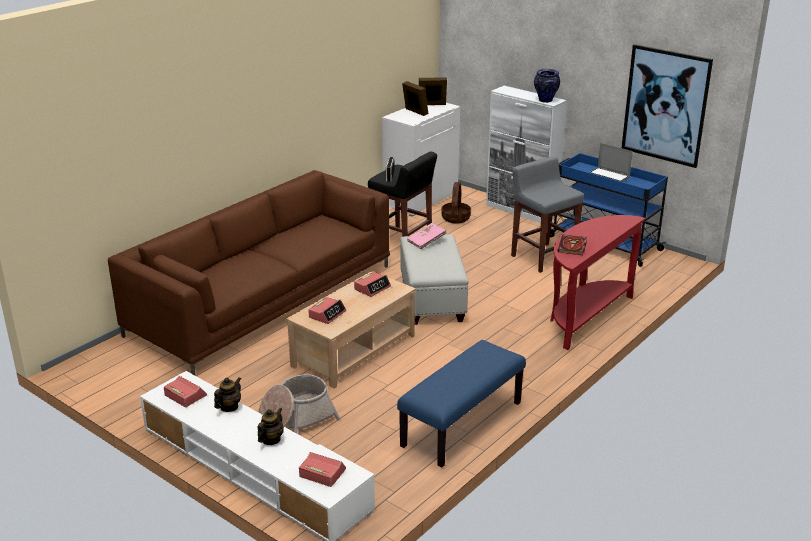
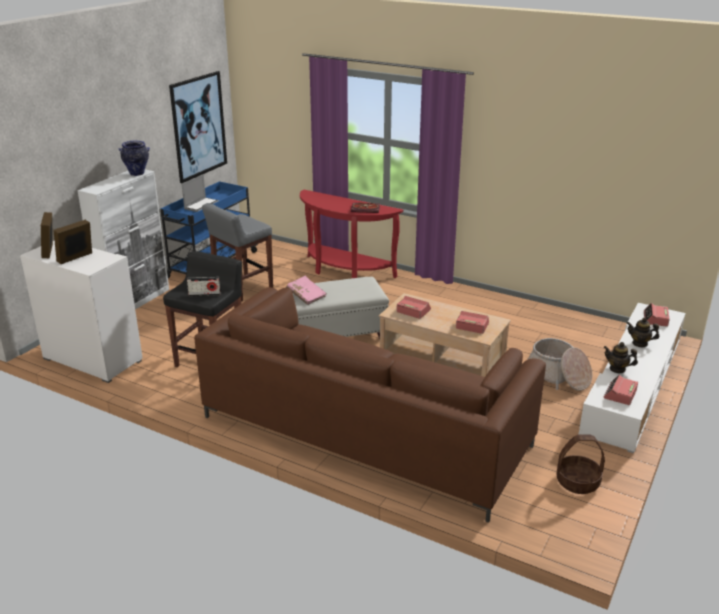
camera: 100 degrees left, 0 degrees up
(456, 218) = (150, 334): basket -> basket (578, 482)
(462, 425) = (516, 308): blue bench -> none

